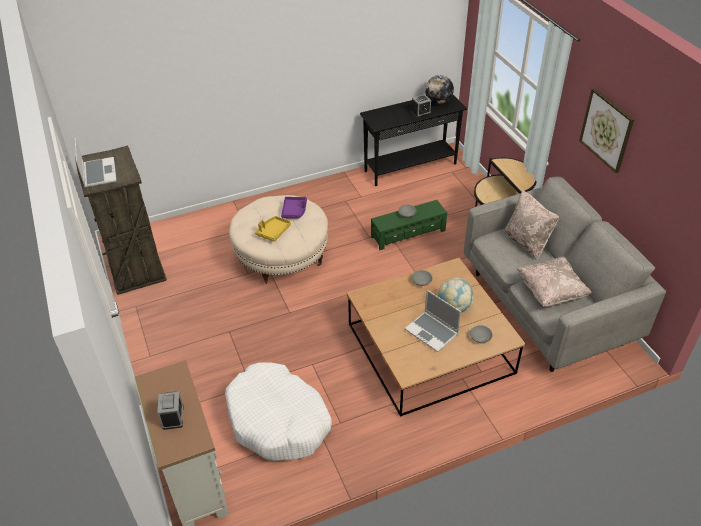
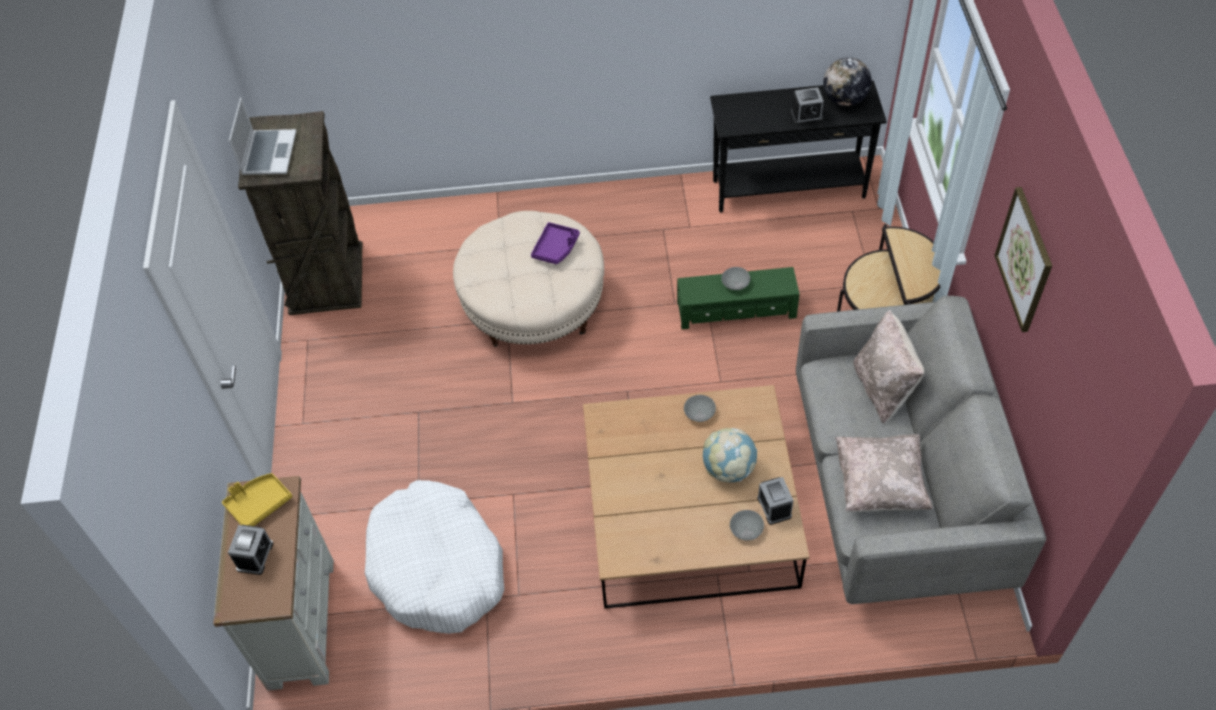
camera: 20 degrees right, 10 degrees up
(273, 232) = (512, 278): yellow tray -> yellow tray (259, 504)
(432, 332) = (679, 501): laptop -> none
(491, 321) = (774, 507): none -> alarm clock

